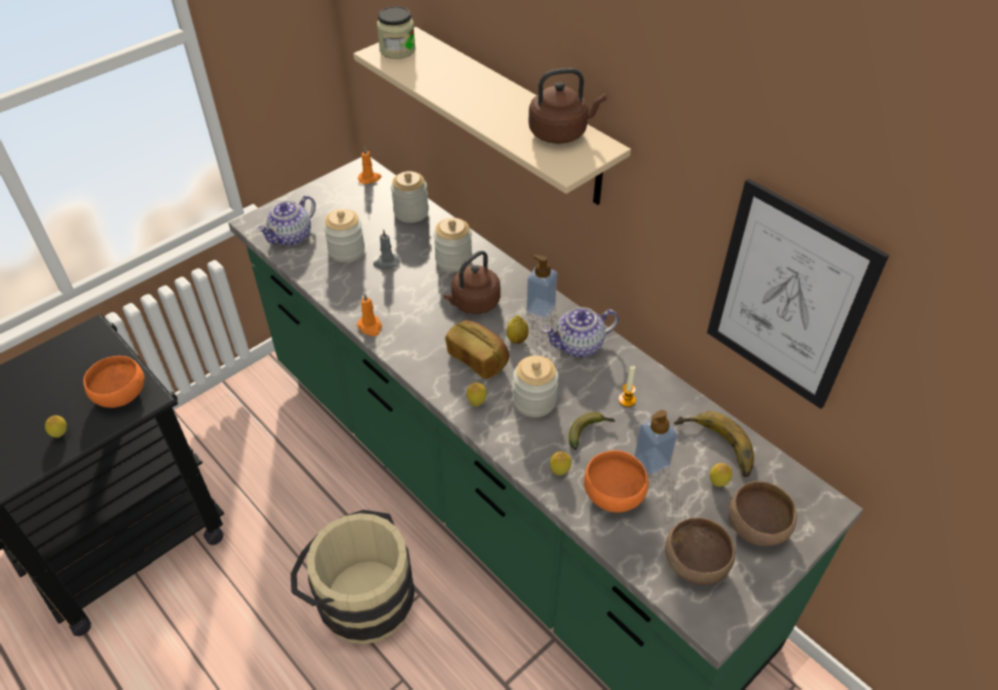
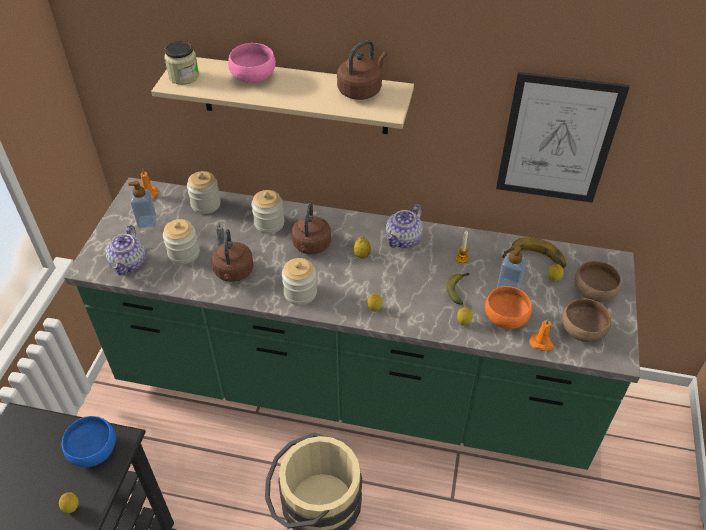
camera: 35 degrees left, 0 degrees up
(120, 394) = (93, 451): orange bowl -> blue bowl
(370, 327) = (254, 297): orange candle -> orange candle (541, 343)
(374, 292) = (233, 273): none -> brown kettle
(463, 77) = (254, 78): none -> pink bowl
(478, 359) = (348, 280): bread -> none
(534, 401) = (409, 288): jar -> jar (300, 293)
(540, 308) = (358, 228): soap dispenser -> soap dispenser (147, 221)

